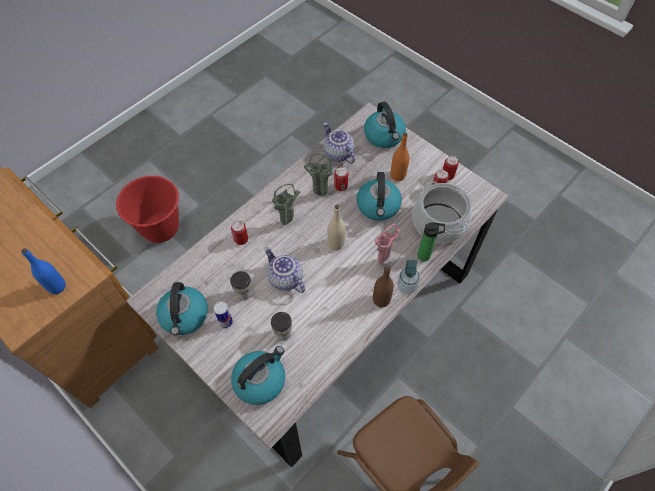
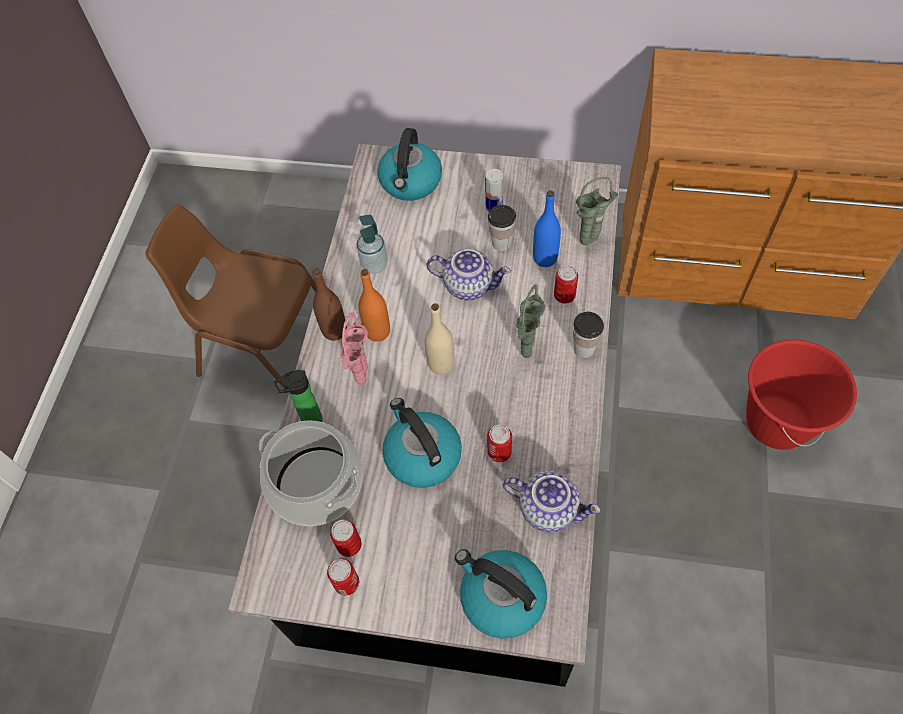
camera: 150 degrees right, 0 degrees up
(57, 286) = (687, 108): blue bottle -> blue bottle (545, 258)
(184, 316) = (543, 187): kettle -> none
(283, 334) = (422, 232): cup -> cup (584, 349)
(318, 194) = (521, 419): green vase -> green vase (590, 241)
(397, 175) = (427, 529): orange bottle -> orange bottle (378, 331)
(406, 287) = (312, 364): soap dispenser -> soap dispenser (374, 264)

